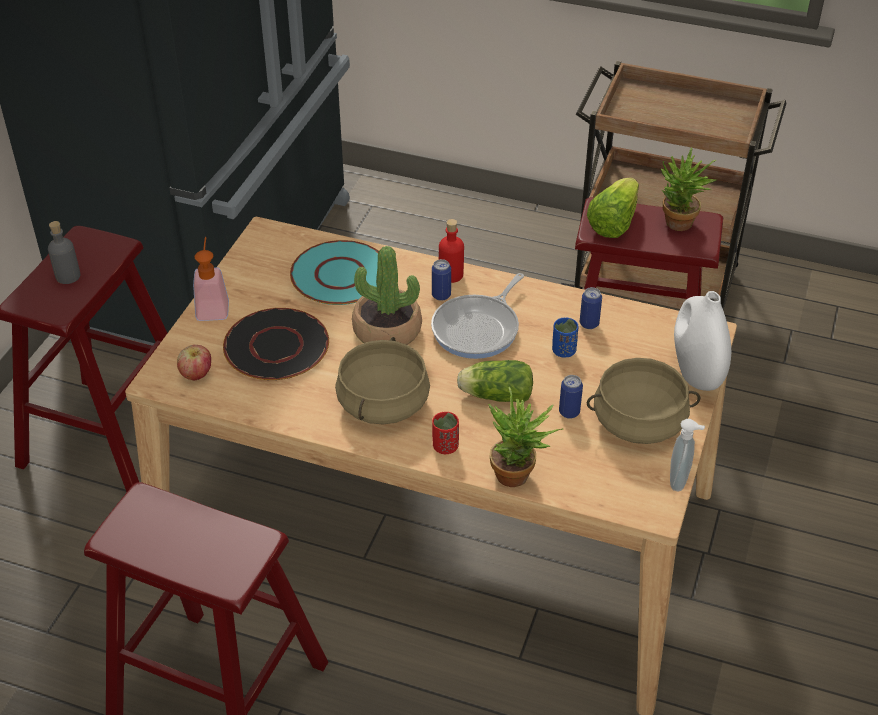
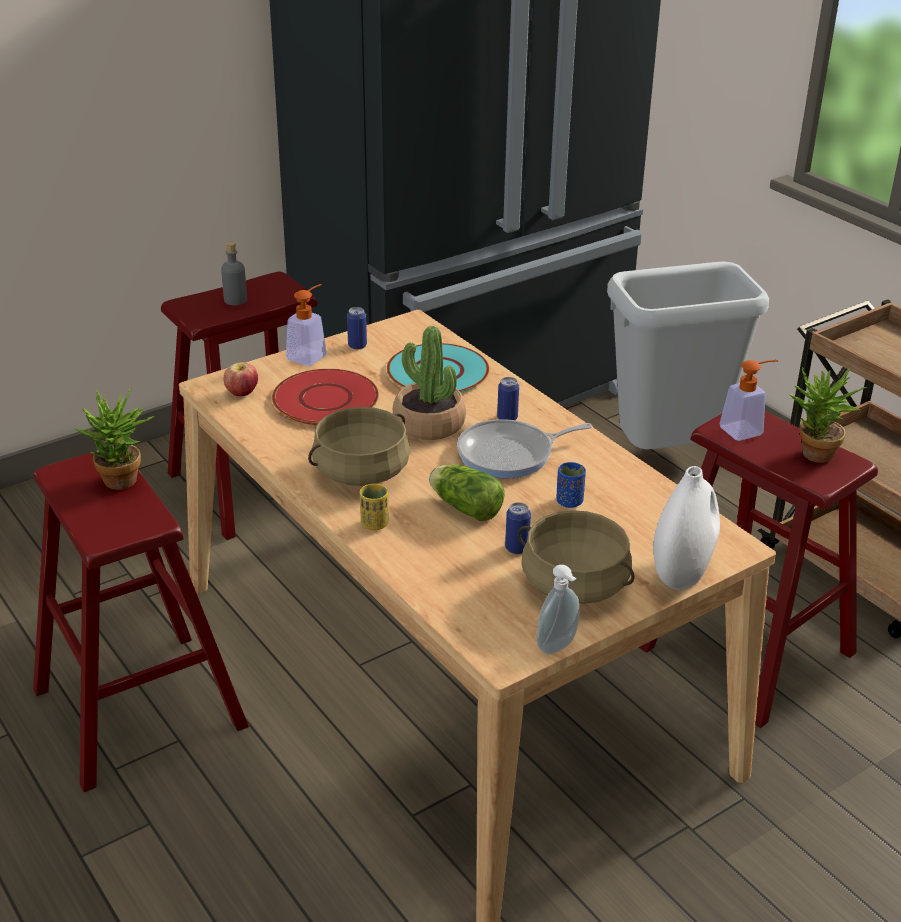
camera: 35 degrees right, 10 degrees down
(276, 346) = (325, 399): black plate -> red plate
(432, 246) = (668, 455): none -> grey trash can
(445, 446) = (374, 524): red cup -> yellow cup
(451, 275) = (534, 407): red bottle -> none
(519, 477) = (410, 574): potted plant -> potted plant (123, 484)
(589, 323) = (620, 491): can -> can (357, 345)
(613, 223) = (747, 429): lettuce -> soap dispenser

